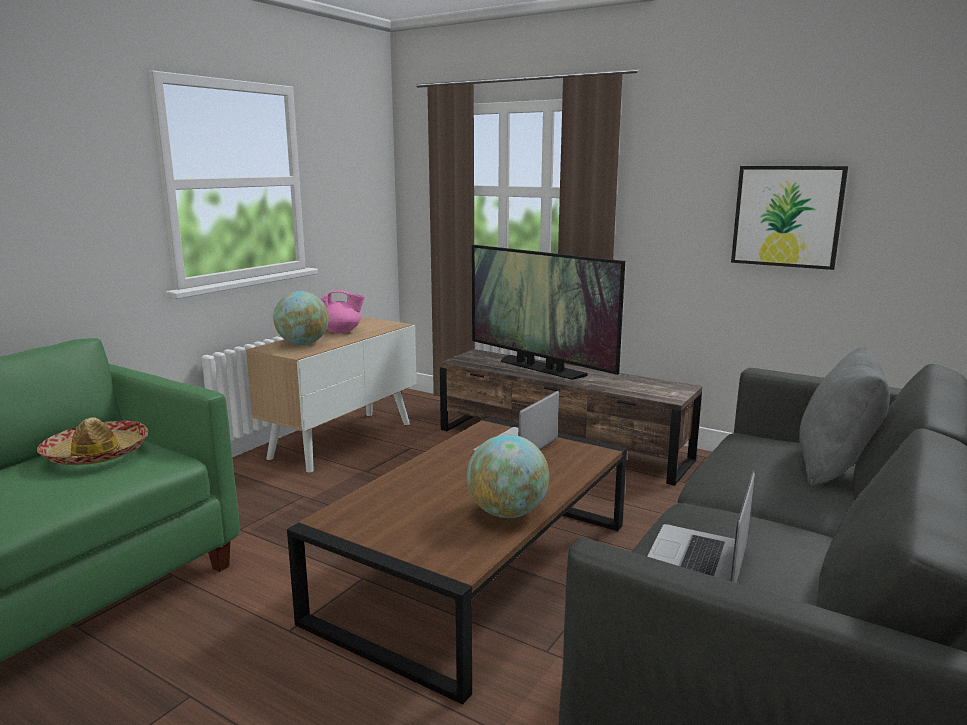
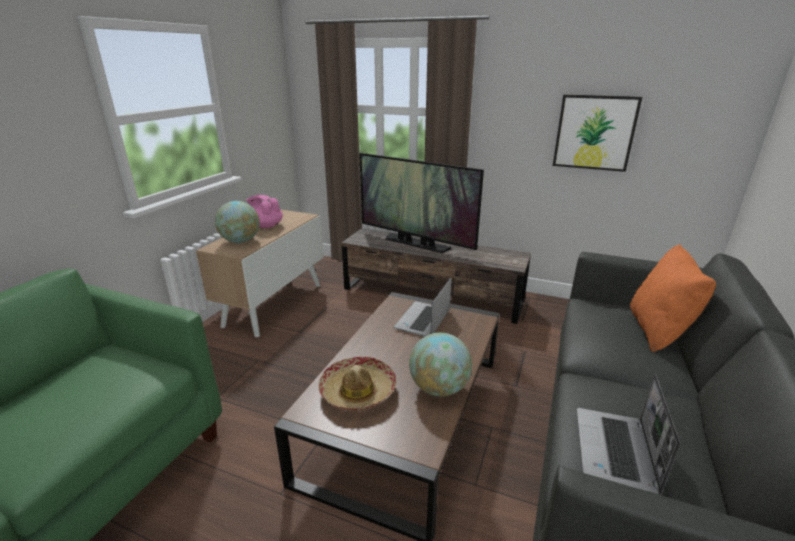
camera: 10 degrees left, 10 degrees up
(97, 454) = (94, 376): hat -> hat (357, 391)
(341, 331) = (266, 226): pink teapot -> pink teapot turned 135 degrees counterclockwise
(834, 467) = (658, 331): grey pillow -> orange pillow

